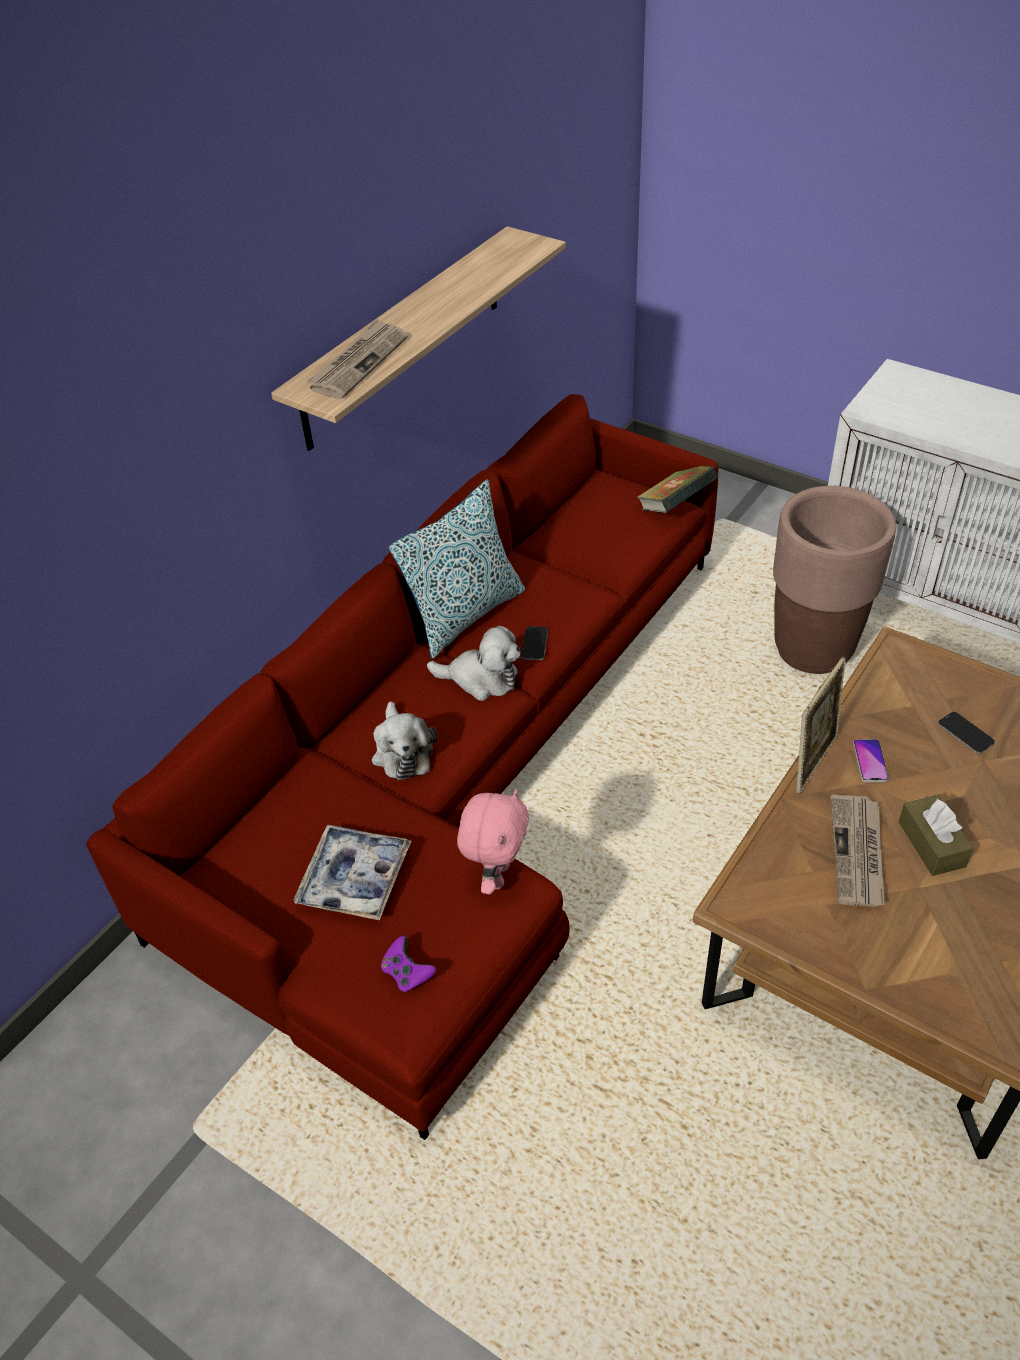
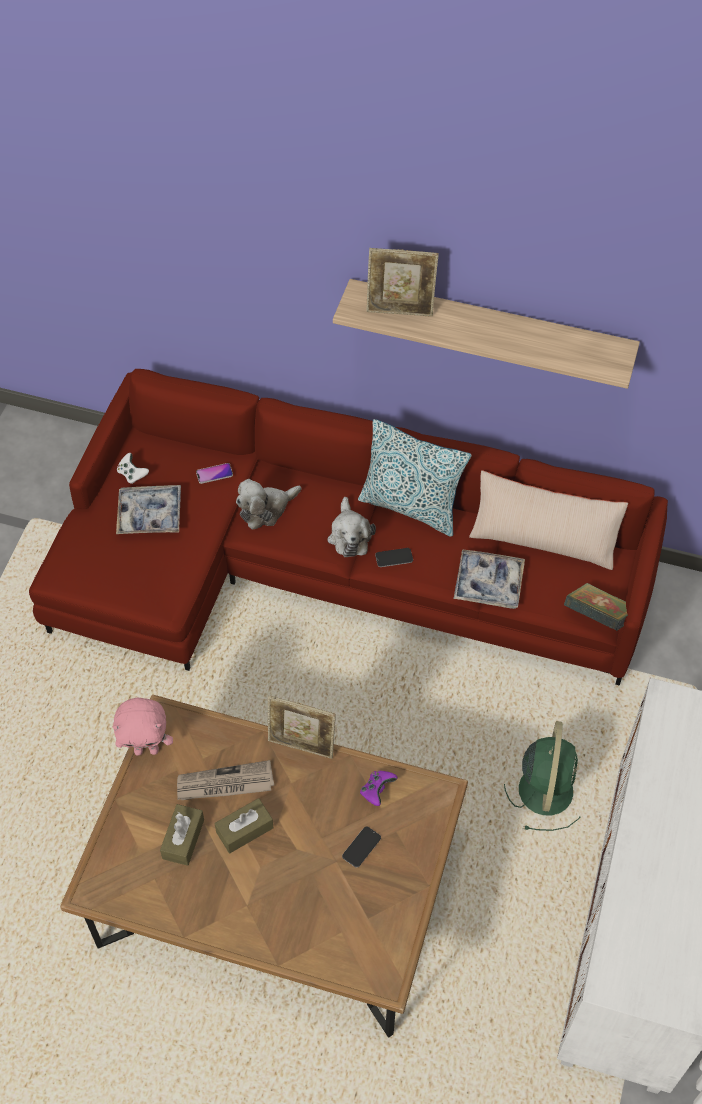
camera: 70 degrees right, 10 degrees up
(265, 891) = (132, 474): none -> white game controller
(358, 362) = (400, 311): newspaper -> picture frame
(407, 973) = (90, 562): purple game controller -> purple game controller (377, 790)
(496, 875) = (174, 589): pink plush toy -> pink plush toy (147, 749)
(558, 523) = (543, 539): none -> beige pillow
(601, 575) = (488, 583): none -> tray
(812, 650) = (546, 788): brown planter -> green fan
(870, 761) = (313, 784): phone -> phone (214, 474)
(940, 915) = (183, 839): none -> brown tissue box

